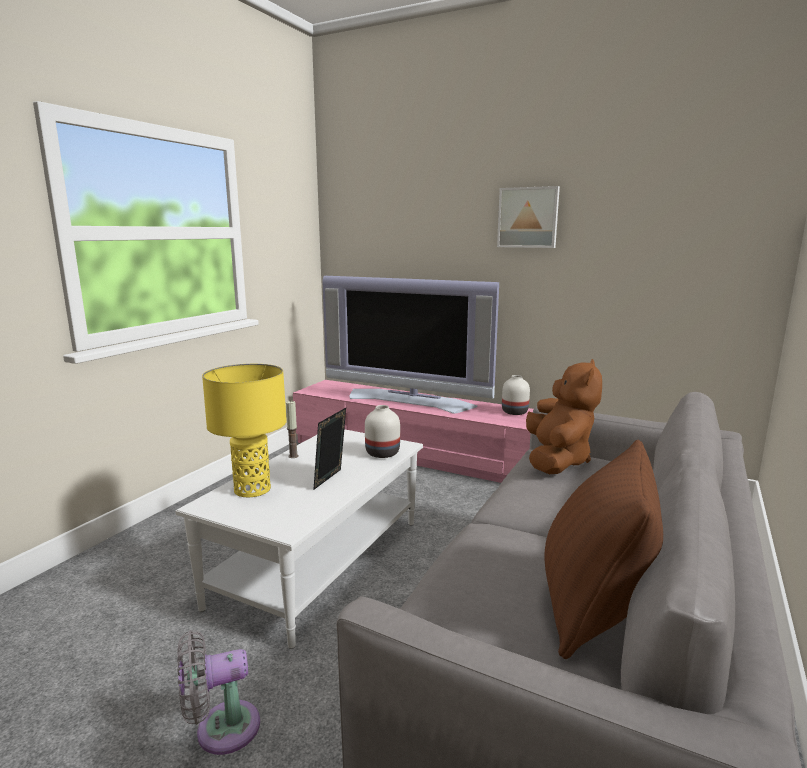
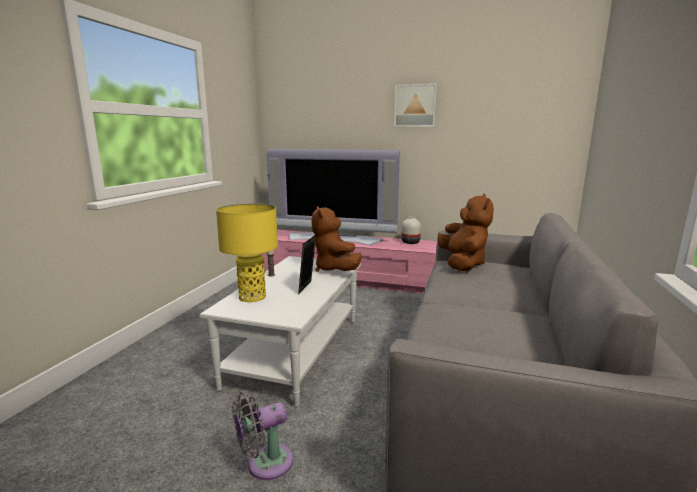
camera: 10 degrees left, 0 degrees up
(382, 453) = (335, 269): white vase -> brown plush toy
(593, 607) = (532, 340): brown pillow -> none

